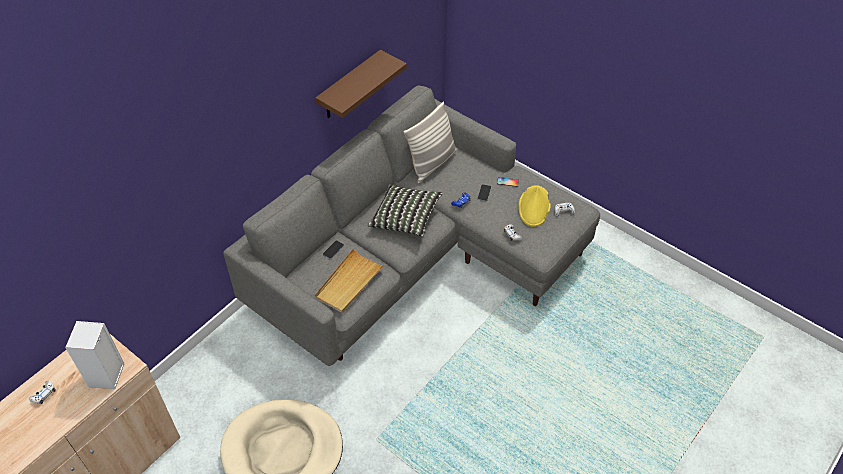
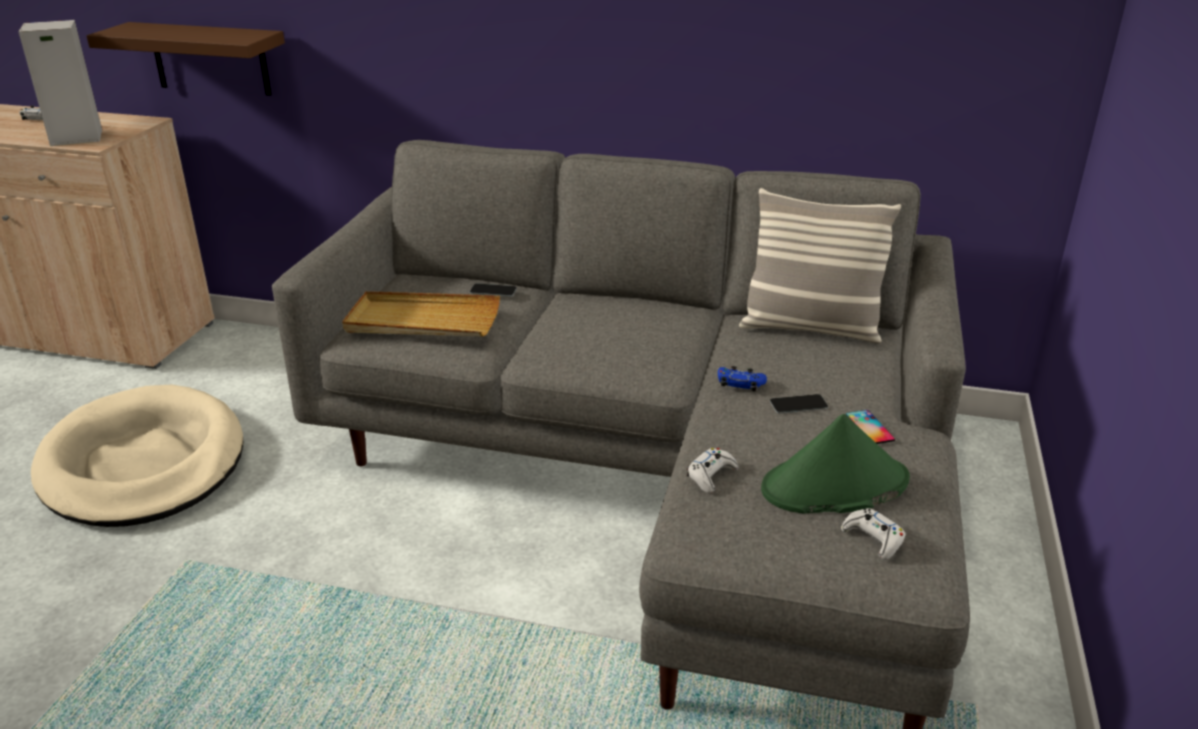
camera: 65 degrees right, 20 degrees down
(349, 86) = (747, 71): brown shelf -> brown shelf (210, 59)
(405, 218) = (631, 335): pillow -> none
(534, 207) = (834, 486): yellow hat -> green hat

